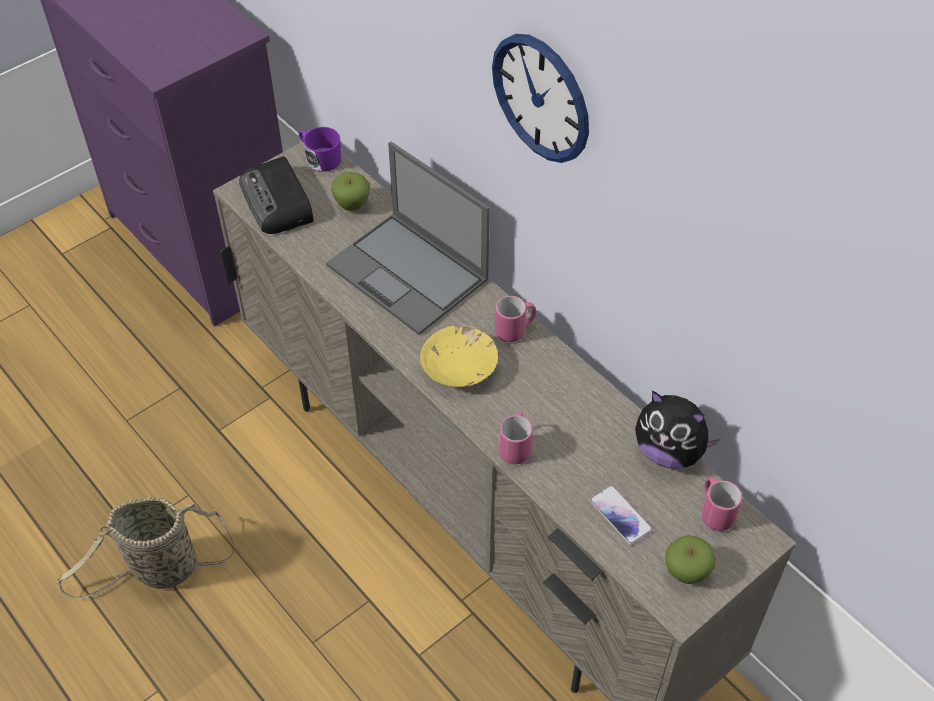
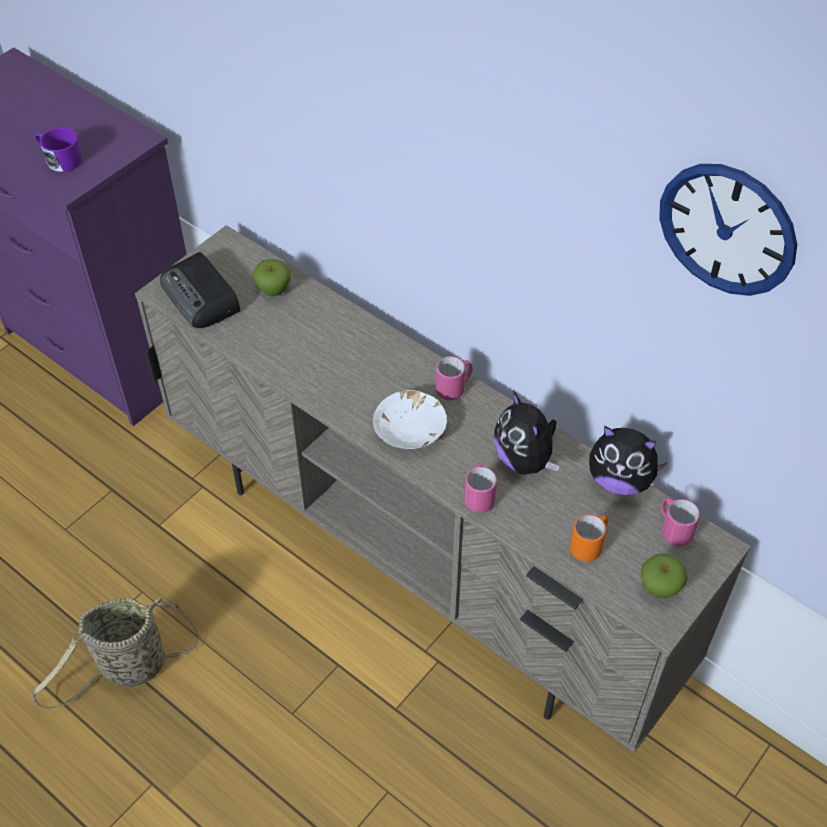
camera: 10 degrees left, 0 degrees up
(320, 158) = (232, 249): purple mug -> purple mug (60, 160)
(409, 273) = (343, 348): laptop -> none
(460, 367) = (410, 430): yellow bowl -> white bowl
(541, 98) = (469, 167): wall clock -> wall clock (727, 229)
(572, 415) = (525, 460): none -> plush toy
(620, 515) = (589, 545): phone -> orange mug

